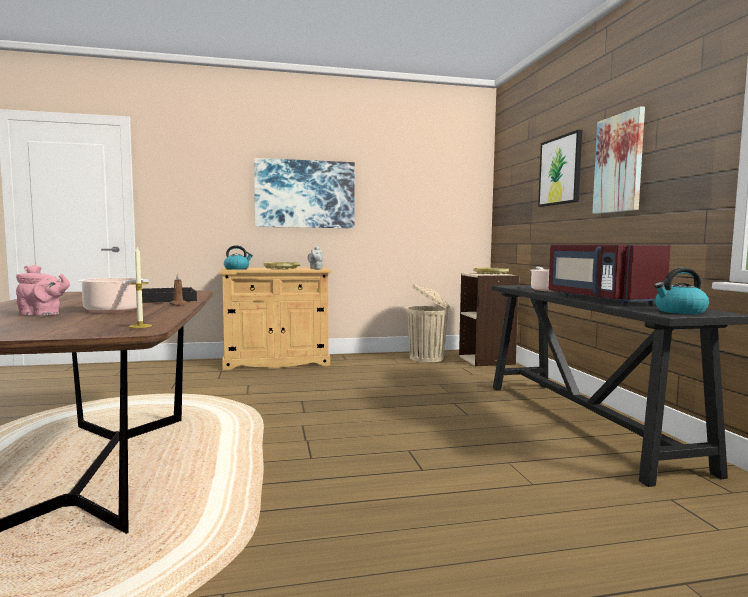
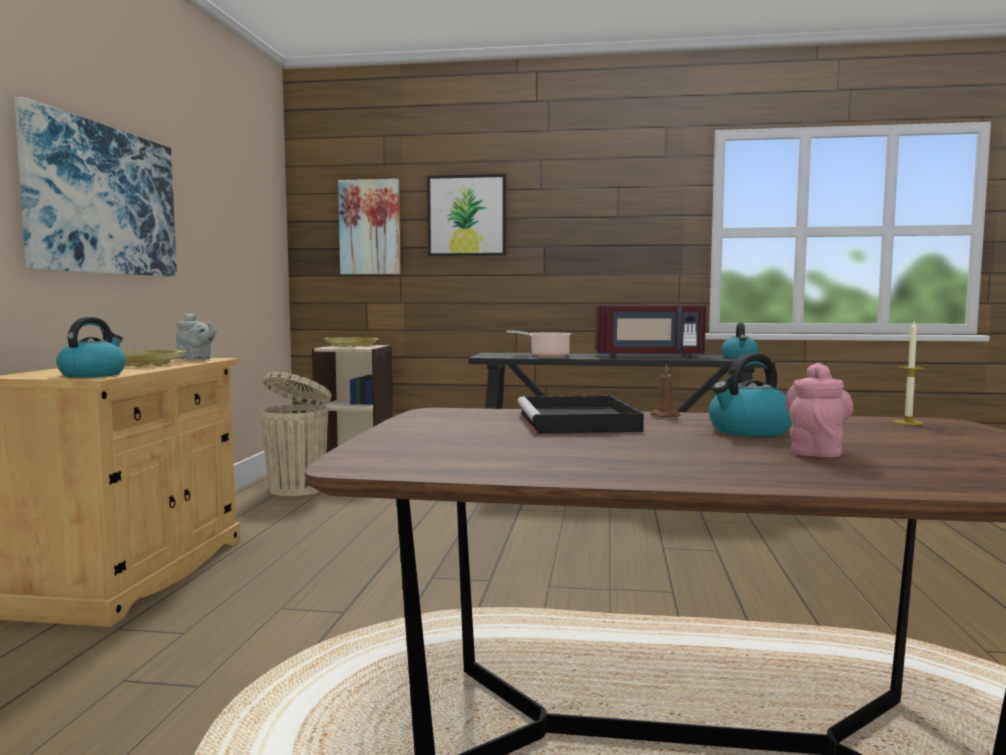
camera: 70 degrees left, 0 degrees up
(115, 310) = (749, 431): cooking pot -> kettle
(619, 163) = (571, 222): picture -> picture (370, 227)

